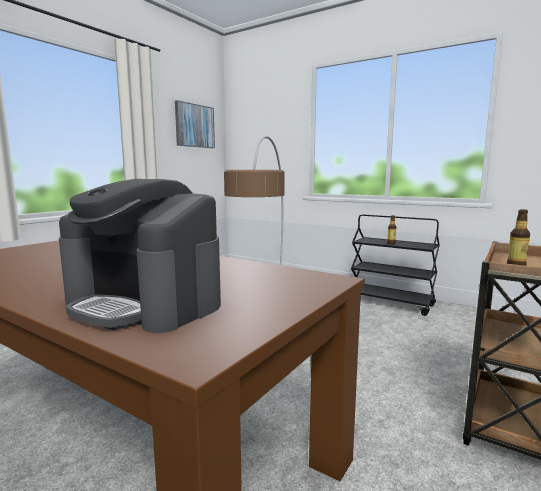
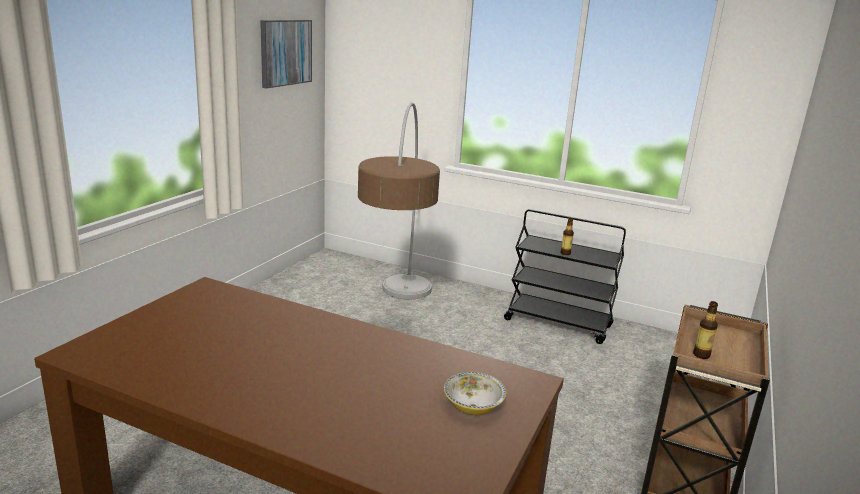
camera: 10 degrees left, 10 degrees up
(145, 304) = (381, 431): coffee machine -> none
(257, 292) = (473, 407): none -> bowl

